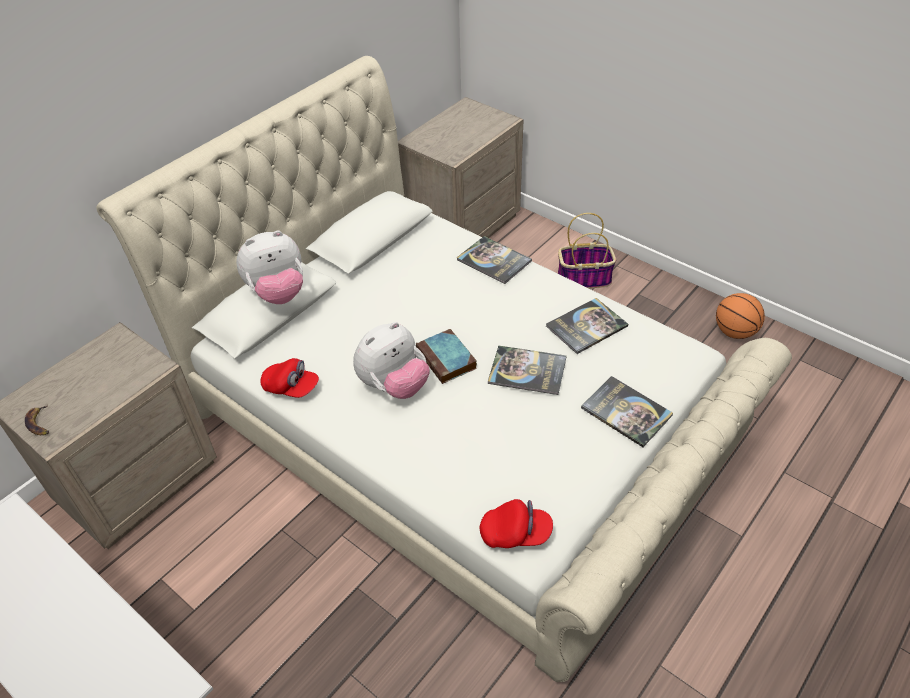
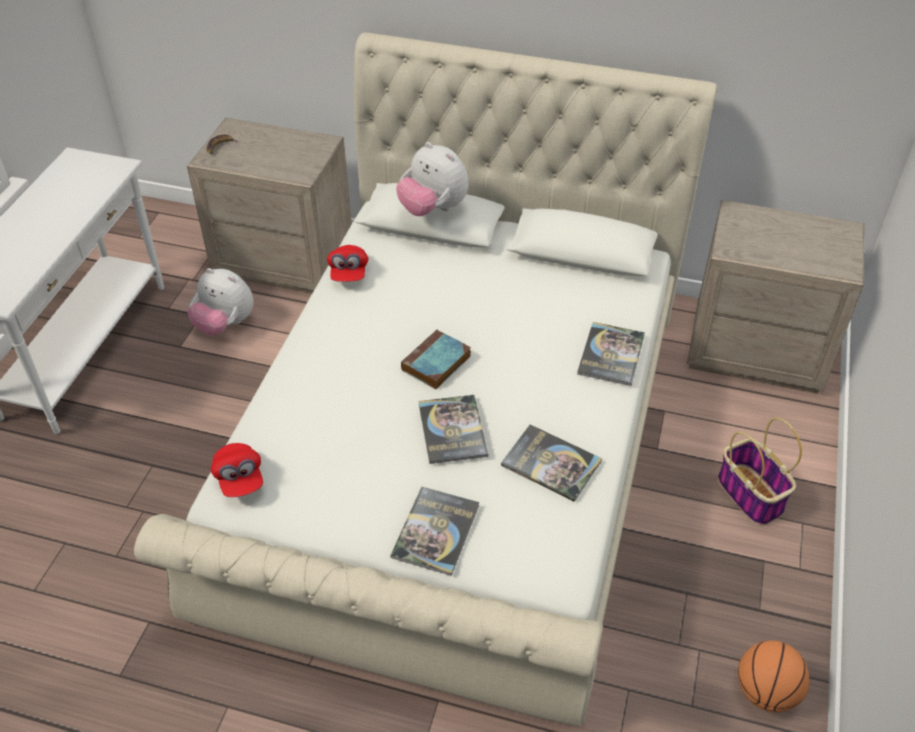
camera: 65 degrees right, 0 degrees up
(394, 385) = (384, 338): plush toy -> plush toy (225, 324)

